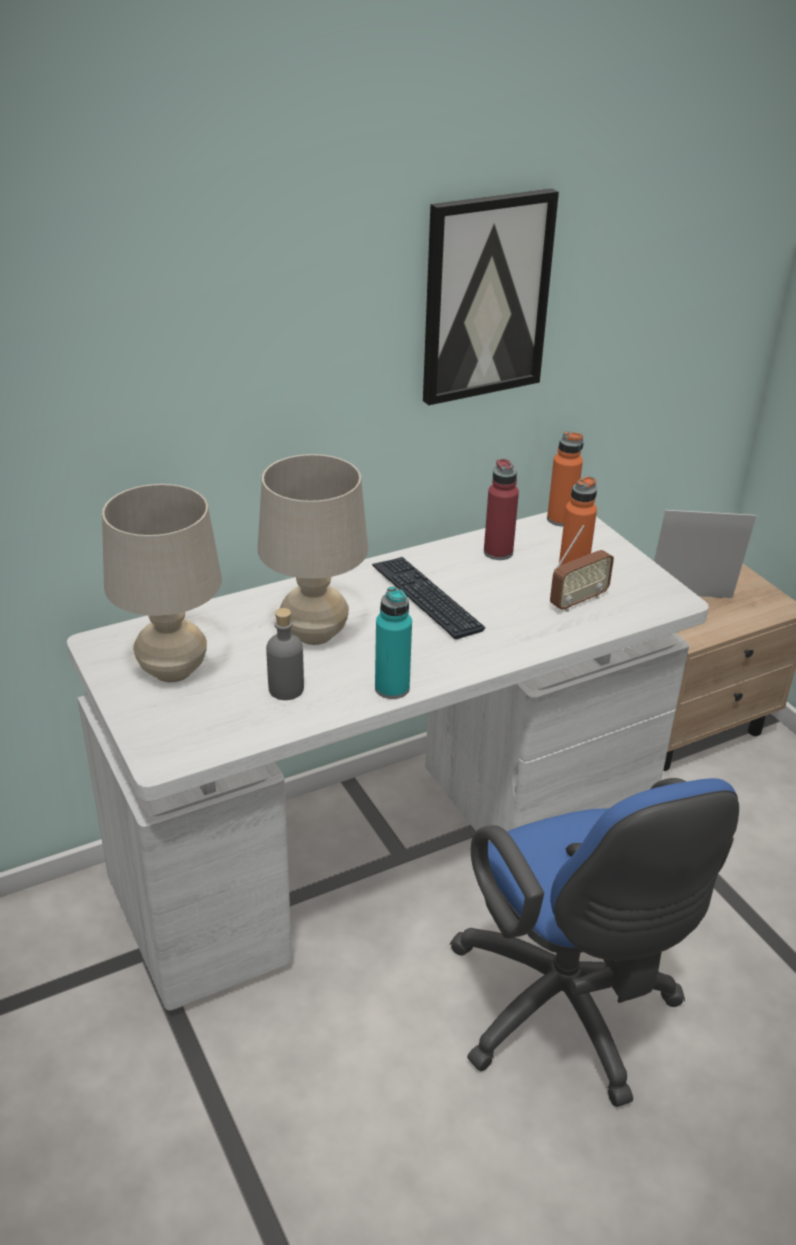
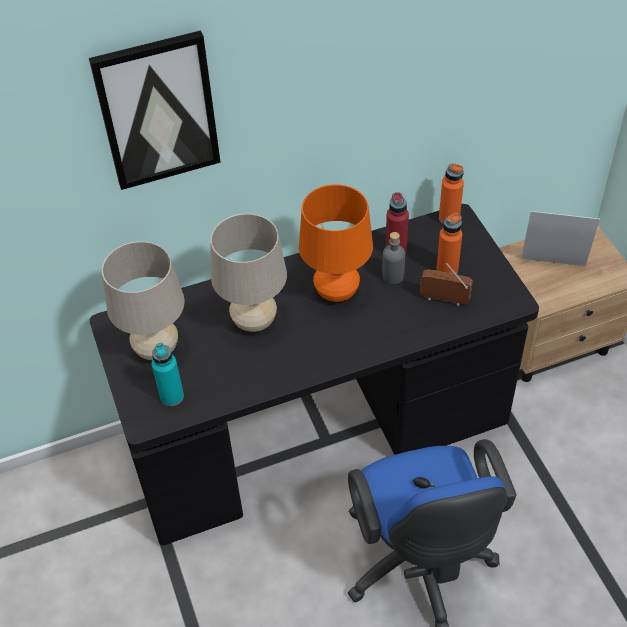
camera: 10 degrees right, 15 degrees up
(286, 689) = (229, 370): grey bottle -> grey bottle (393, 276)
(390, 852) = (319, 437): white desk -> black desk
(392, 688) = (300, 373): turquoise bottle -> turquoise bottle (172, 396)
(426, 598) = (336, 292): keyboard -> orange table lamp
(485, 297) = (384, 82): picture -> picture (157, 110)
(578, 601) = (444, 299): radio -> radio turned 135 degrees counterclockwise

